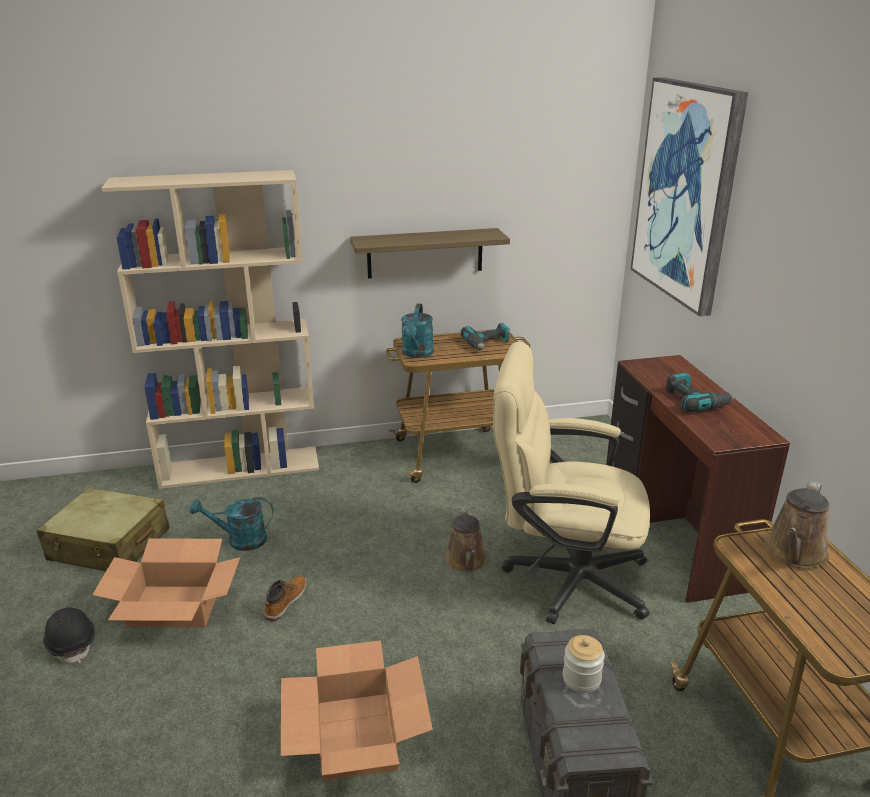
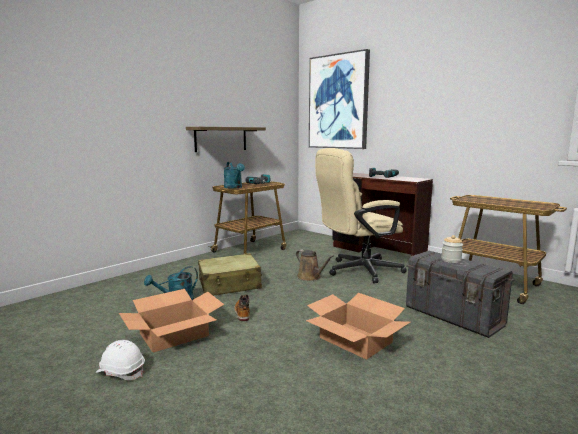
camera: 35 degrees left, 15 degrees down
(72, 643) = (121, 372): black hard hat -> white hard hat
(109, 545) = (81, 327): beige suitcase -> beige suitcase (229, 285)
(241, 467) = (131, 278): beige bookcase -> none
(794, 553) = (480, 198): brown watering can -> none

